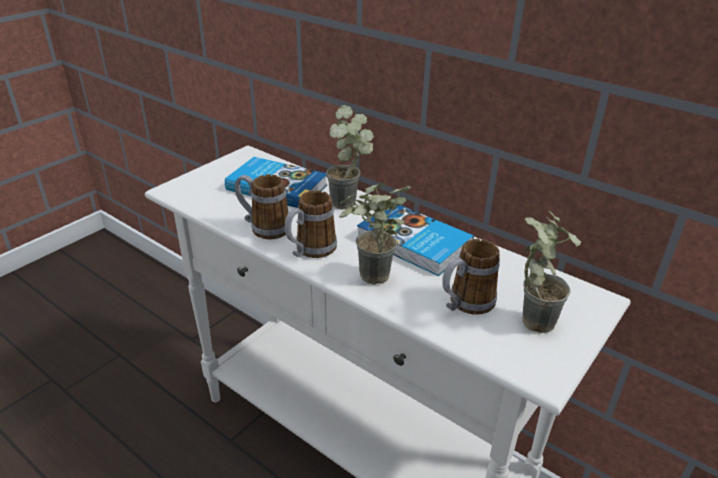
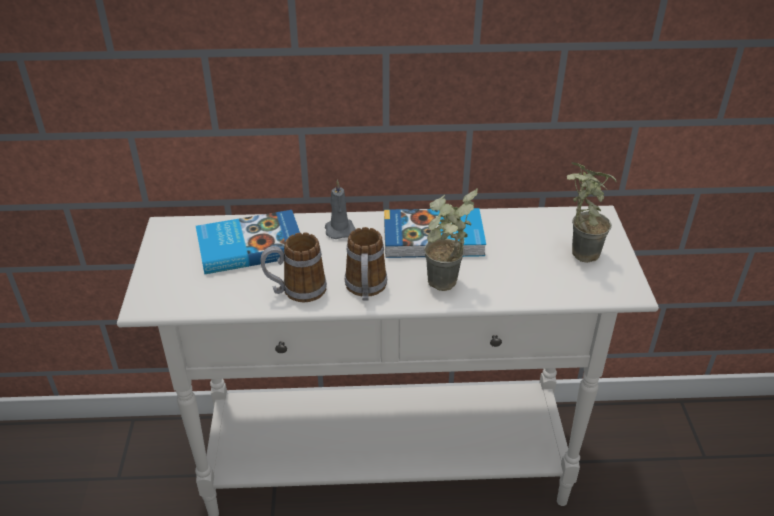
camera: 40 degrees left, 5 degrees up
(351, 204) = (339, 229): potted plant -> grey candle
(465, 304) = (528, 268): mug -> none

